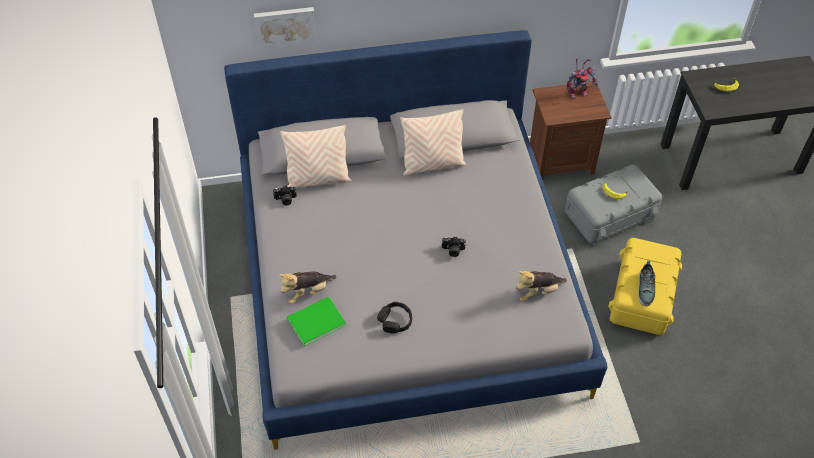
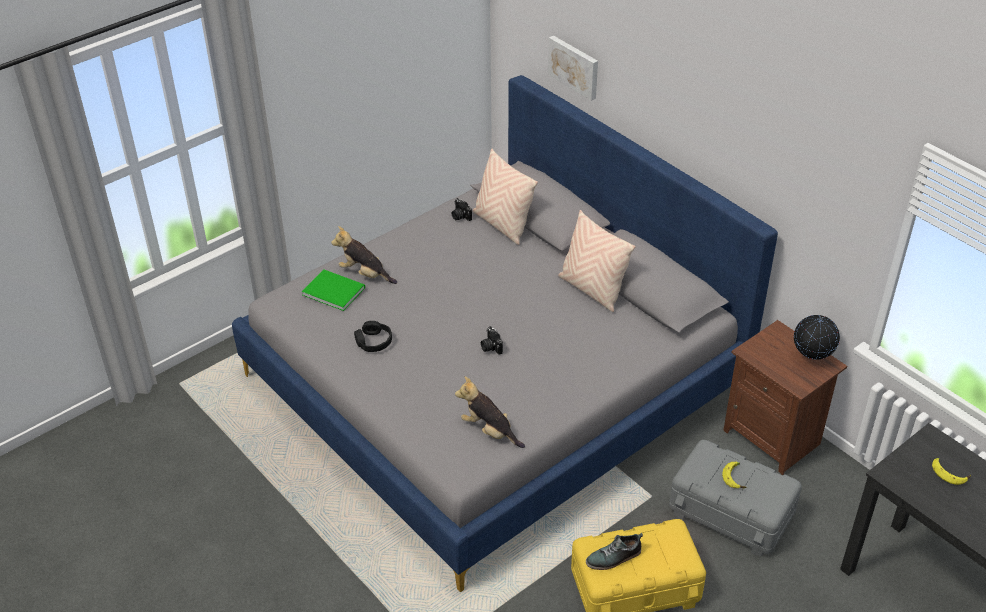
camera: 60 degrees right, 10 degrees down
(578, 92) = (811, 357): toy robot -> globe

